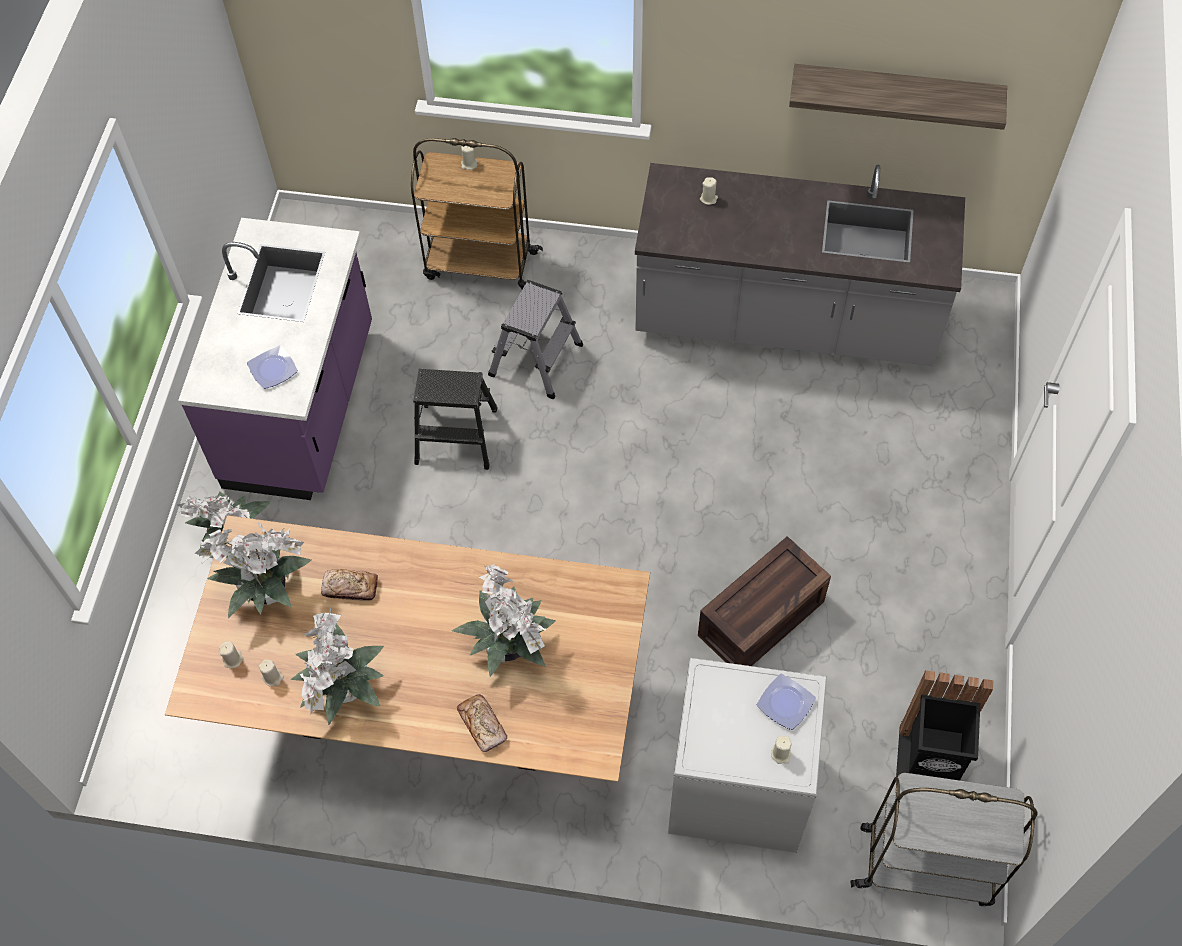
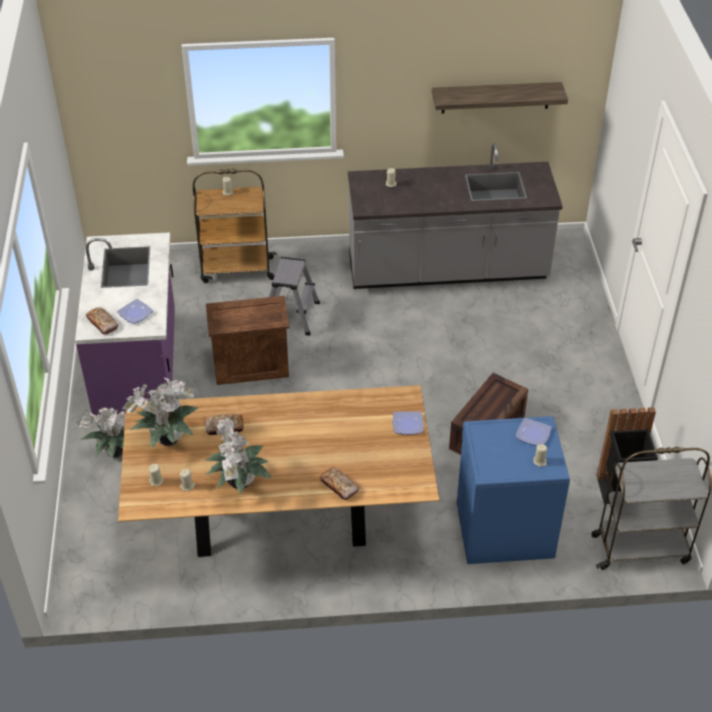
camera: 15 degrees left, 15 degrees down
(223, 378) = (102, 323): none -> bread
(455, 435) = (250, 366): black step ladder -> crate
(508, 645) = (341, 439): potted plant -> none
(610, 639) = (407, 425): none -> plate
(737, 786) = (503, 528): white washing machine -> blue washing machine

